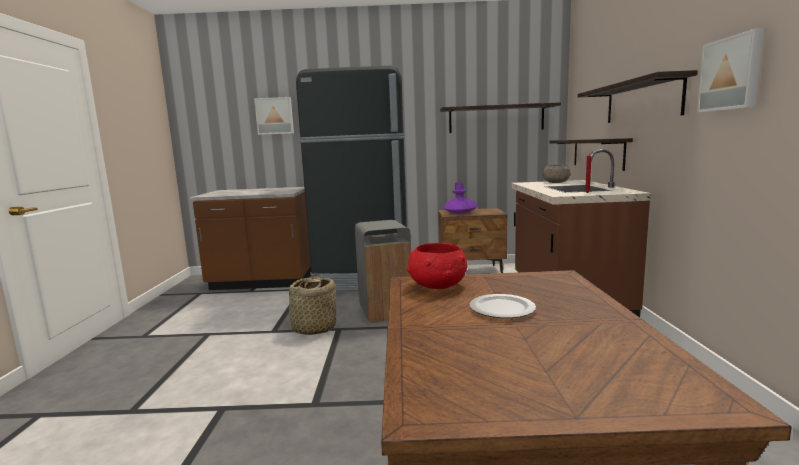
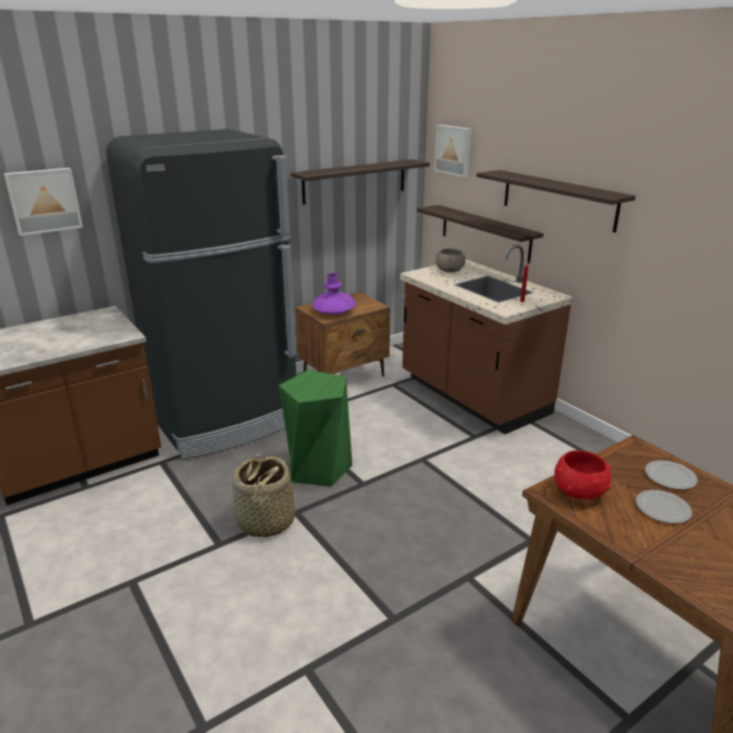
camera: 35 degrees left, 15 degrees up
(385, 311) = (318, 468): grey trash can -> green stool
(560, 295) = (671, 476): none -> plate
(731, 73) = (675, 214): picture -> picture (454, 150)

